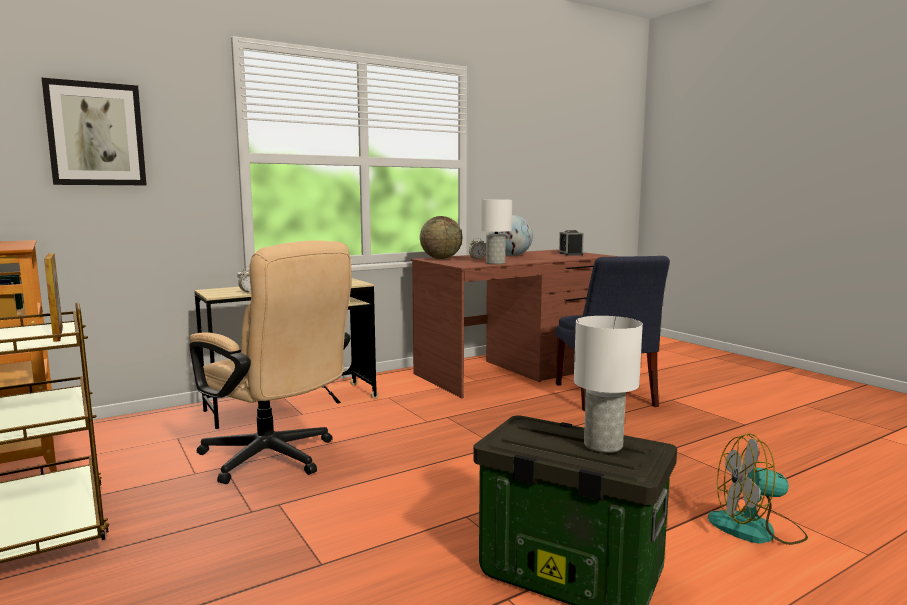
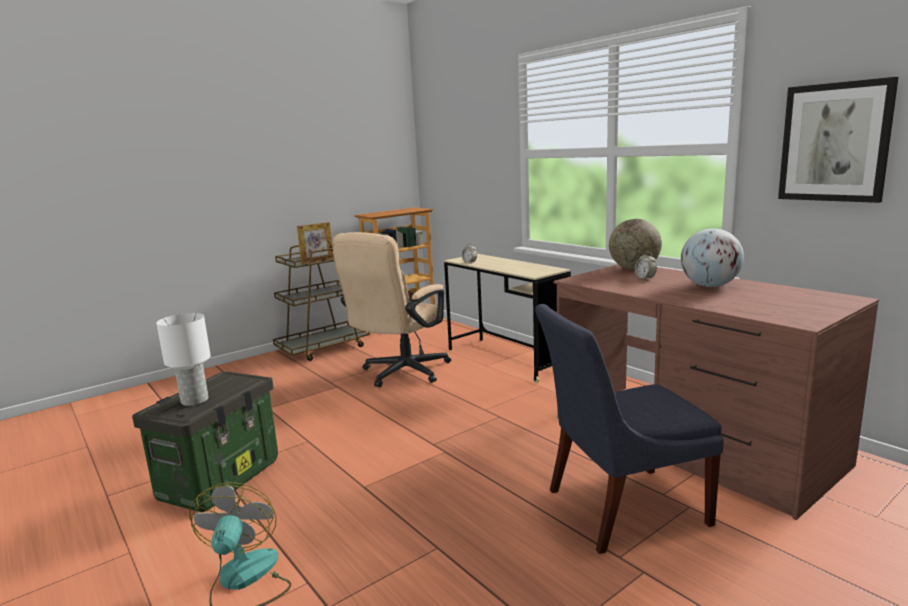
camera: 85 degrees right, 5 degrees up
(96, 134) = (458, 143): picture -> picture (834, 142)
(496, 263) = (608, 286): white table lamp -> none
(570, 254) = (791, 307): alarm clock -> none

